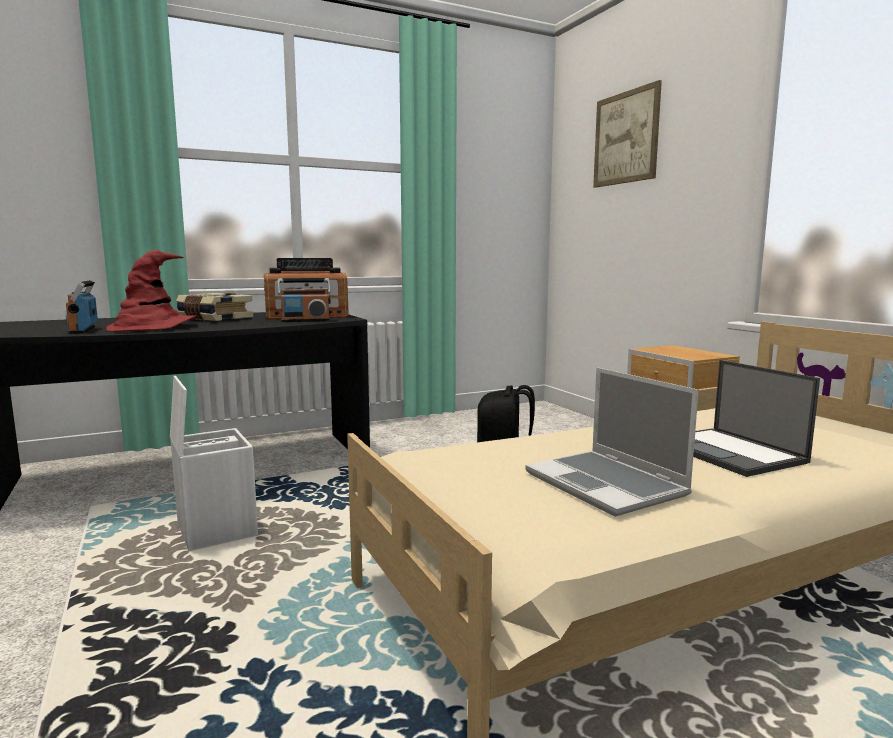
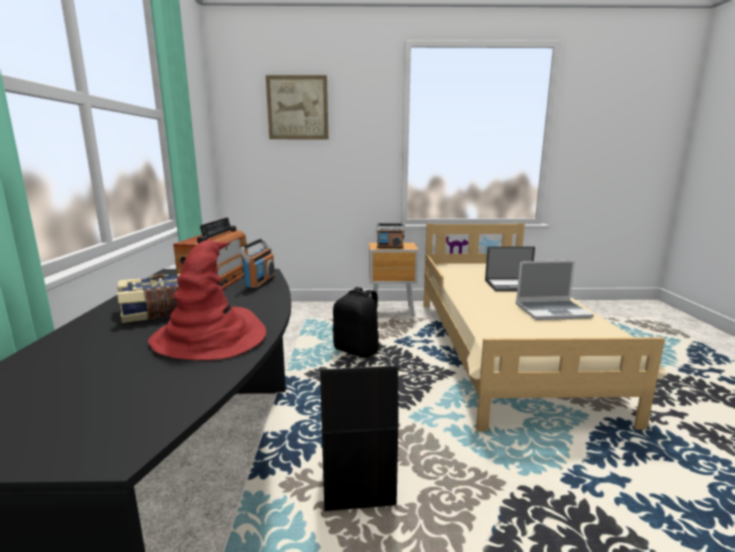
camera: 65 degrees left, 5 degrees up
(83, 330) = (183, 374): radio -> radio (390, 247)
(215, 530) = (356, 487): white storage box -> black storage box

